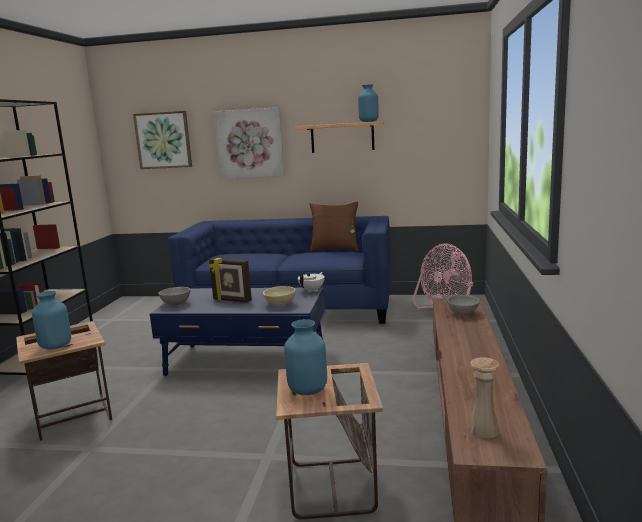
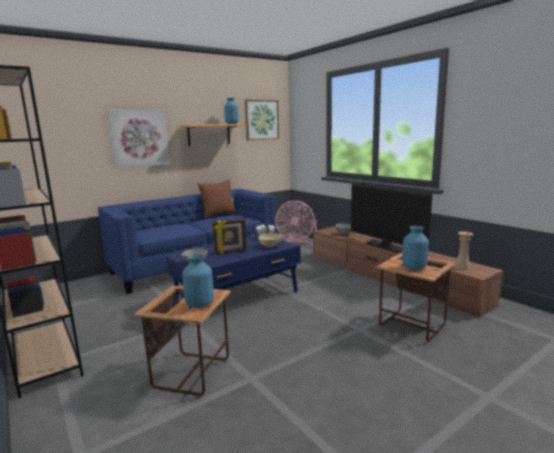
camera: 45 degrees left, 0 degrees up
(163, 140) = (52, 133): picture -> picture (261, 120)
(466, 352) = (386, 246): none -> television

